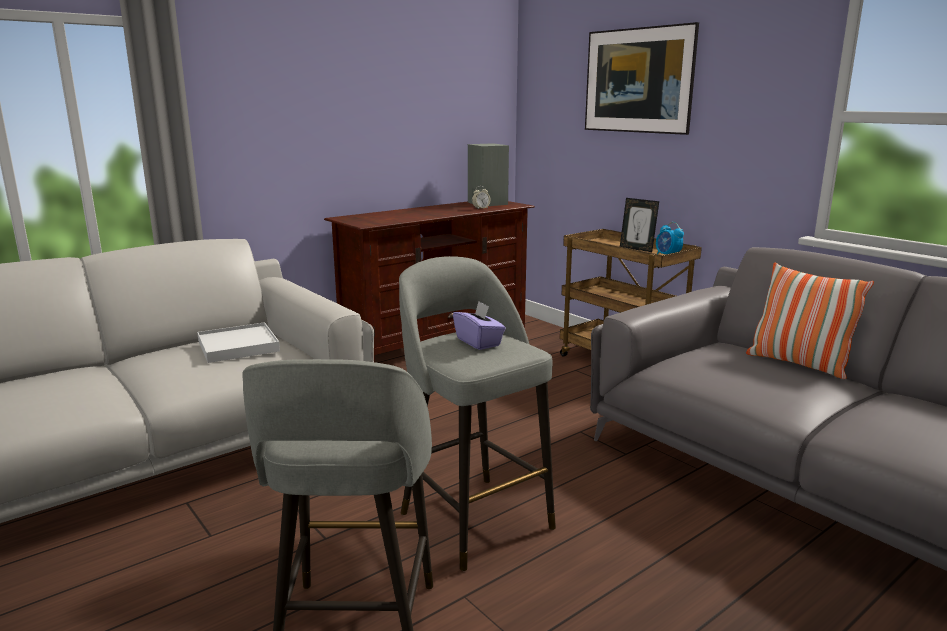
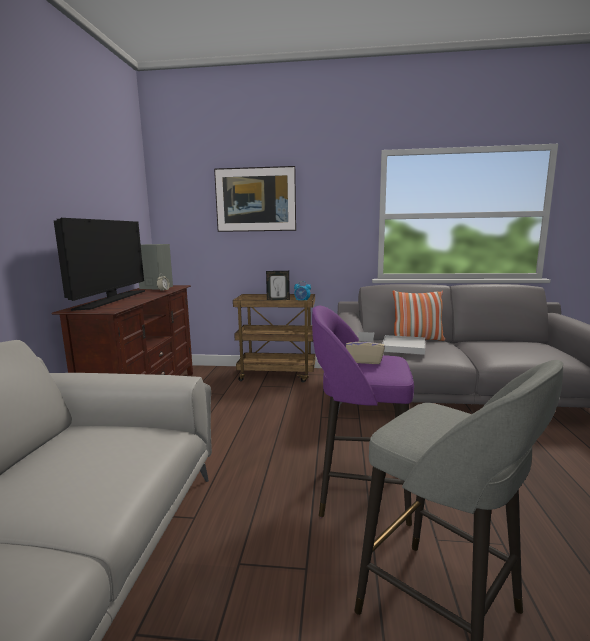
camera: 45 degrees left, 5 degrees down
(238, 346) = (93, 444): white tray -> white tray (403, 347)
(401, 212) = (112, 300): none -> television
(473, 518) = (360, 492): grey stool -> purple stool
(479, 342) = (365, 361): purple tissue box -> beige tissue box

